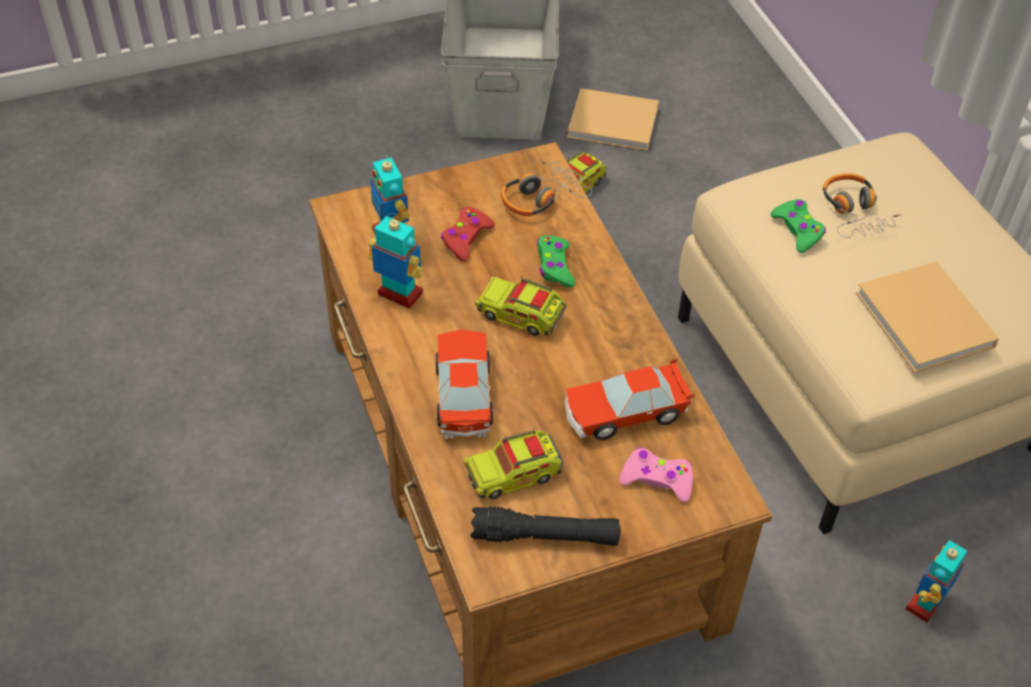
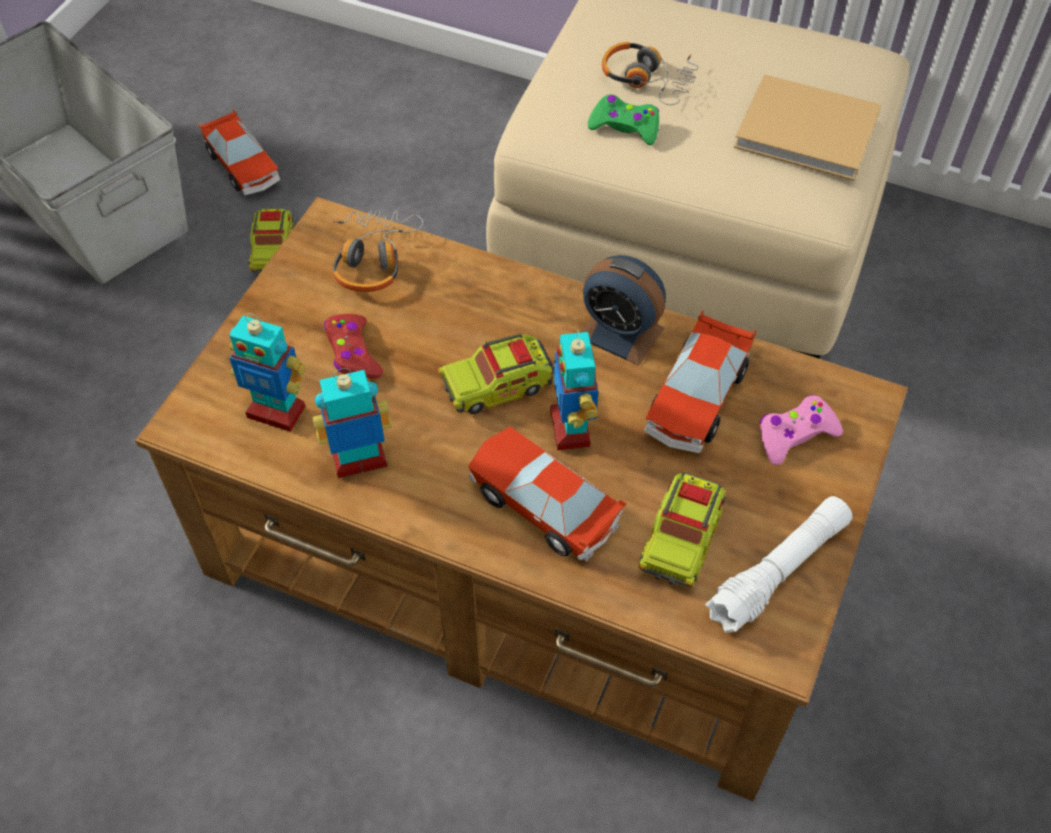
camera: 45 degrees left, 5 degrees up
(545, 536) = (778, 571): black flashlight -> white flashlight
(555, 266) = (469, 315): green game controller -> none
(616, 123) = (243, 166): beige book -> toy car
(629, 342) = (620, 332): none -> alarm clock
(925, 604) = (932, 382): toy robot -> toy robot (571, 428)

